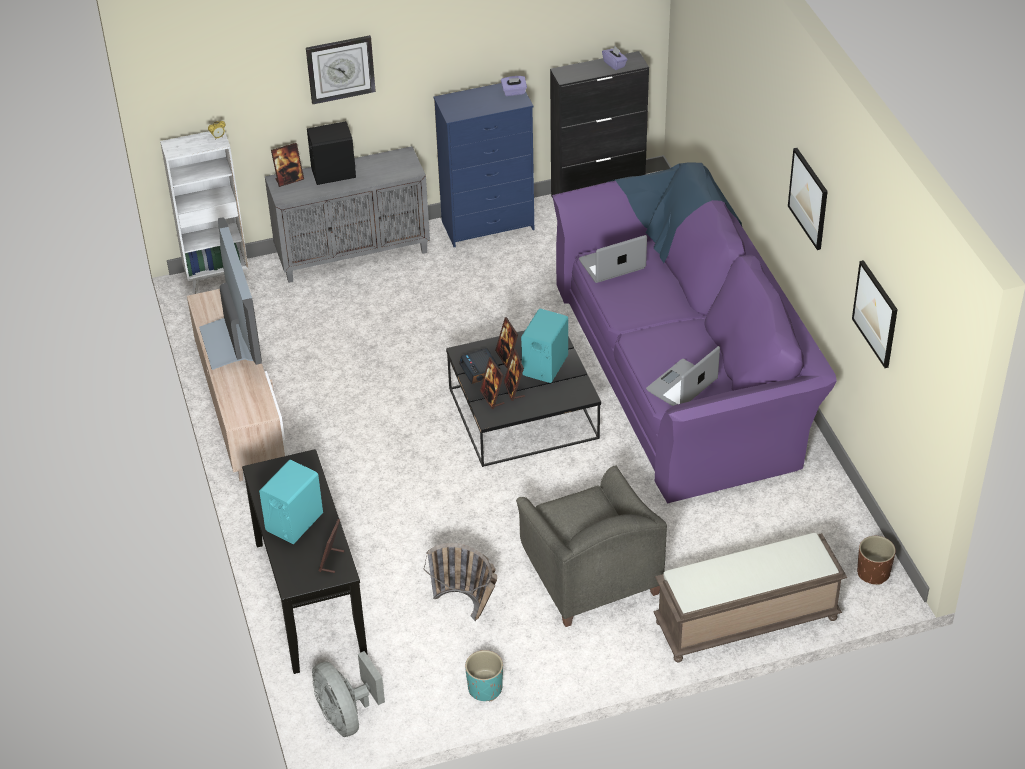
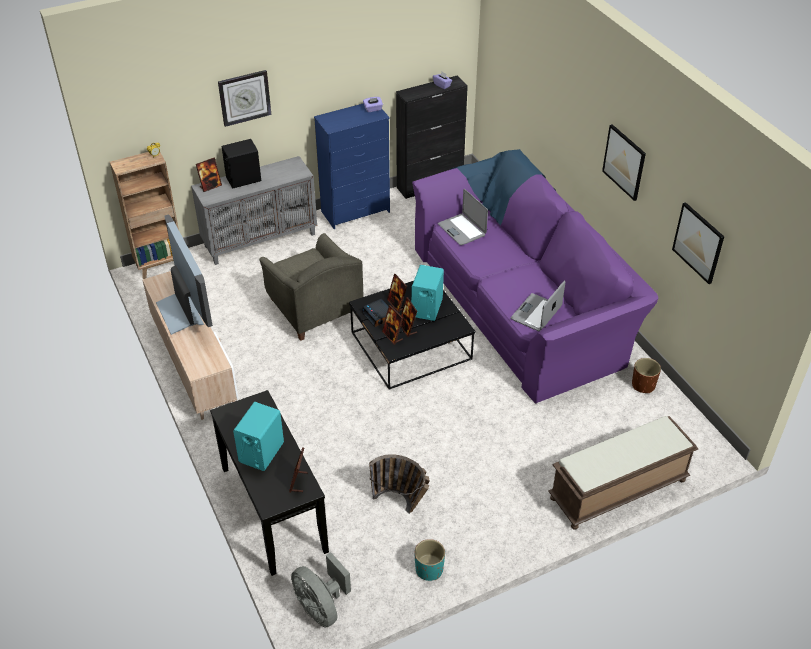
camera: 10 degrees left, 0 degrees up
(218, 278) = (160, 266): white bookcase -> brown bookcase
(589, 574) = (489, 465): grey armchair -> grey armchair (313, 307)
(612, 265) = (462, 230): laptop -> laptop turned 90 degrees counterclockwise
(873, 573) = (701, 441): brown planter -> brown planter (643, 385)

